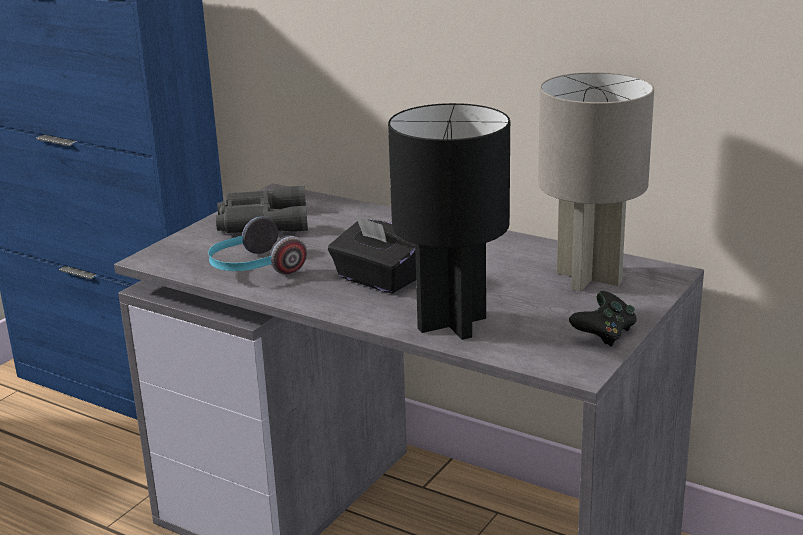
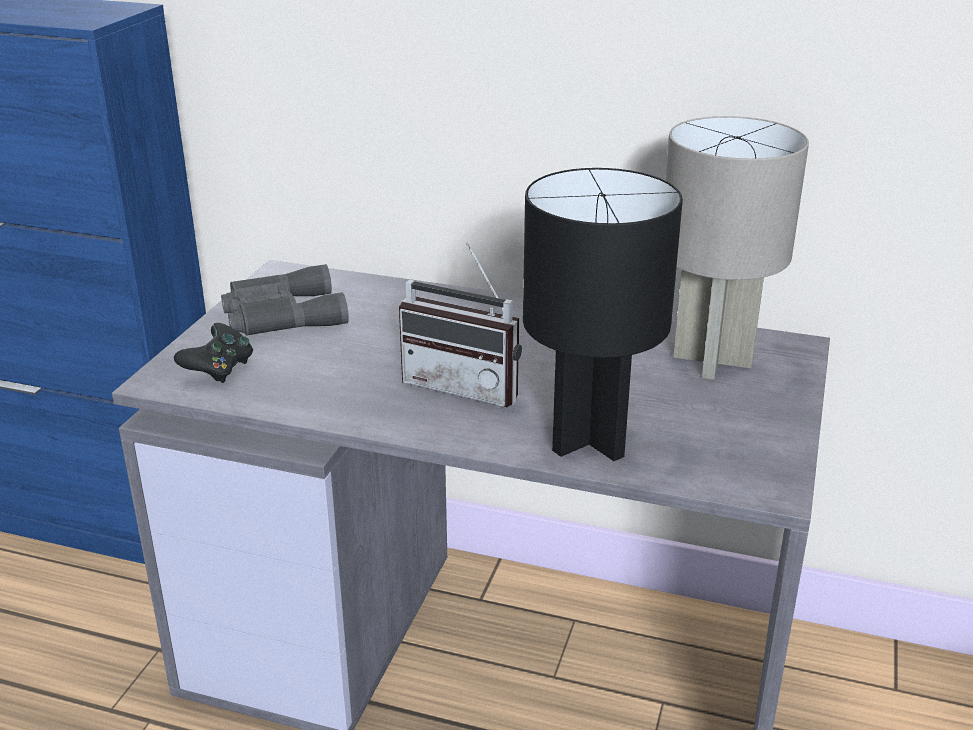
camera: 15 degrees left, 5 degrees up
(254, 269) = (304, 384): headphones -> none
(377, 279) = (467, 385): black tissue box -> radio
(604, 334) = (773, 436): black game controller -> black game controller (219, 370)

